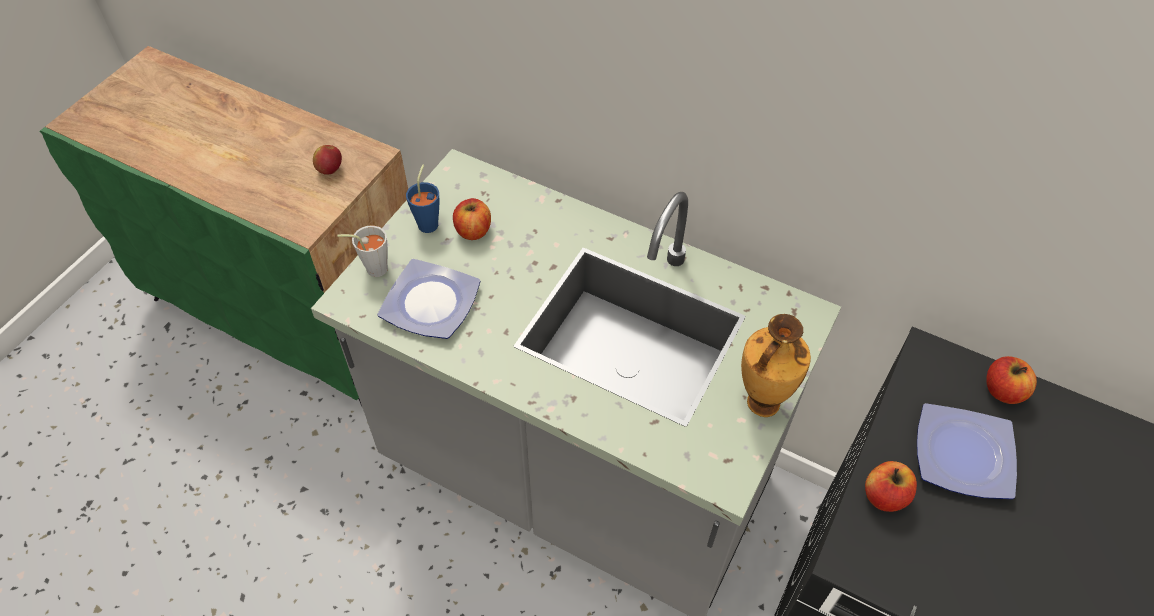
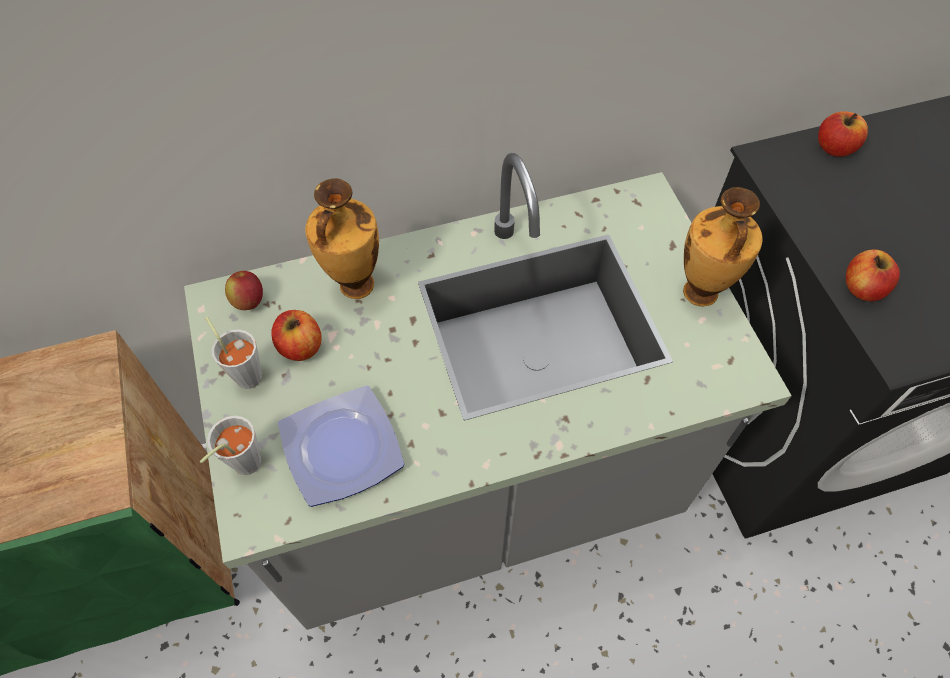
camera: 45 degrees left, 5 degrees up
(330, 169) = (58, 408): apple -> apple (248, 301)
(429, 221) = (246, 372): blue cup -> grey cup
(542, 221) = (354, 286): none -> vase
(961, 456) = (867, 216): plate -> none

